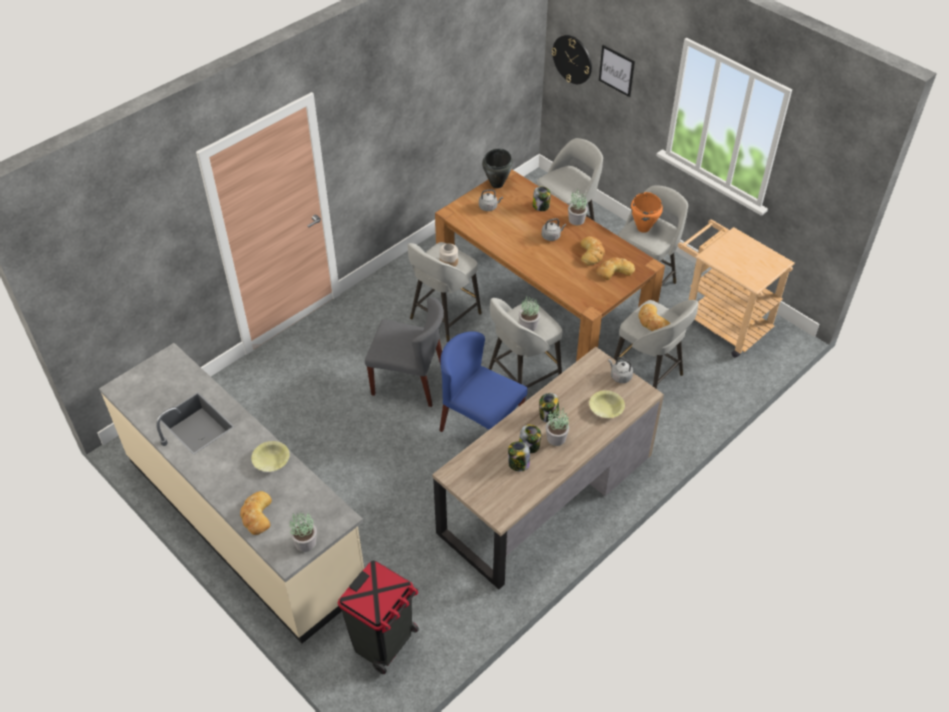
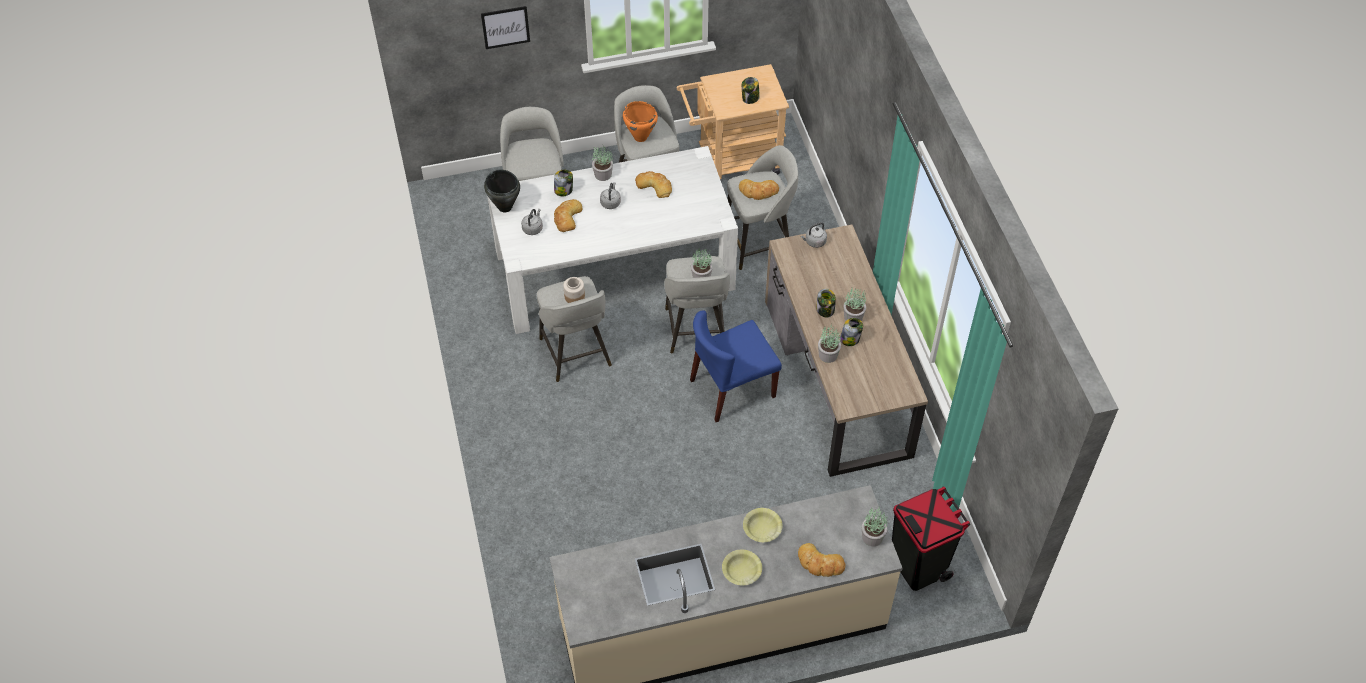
camera: 60 degrees left, 5 degrees up
(409, 381) = (639, 418): grey chair -> none
(499, 437) = (827, 354): none -> potted plant
(518, 464) = (864, 356): jar -> jar (750, 98)
(542, 302) = (614, 269): brown dining table -> white dining table
(572, 59) = (443, 49): wall clock -> none
(606, 408) = (842, 268): yellow bowl -> yellow bowl (741, 571)
(614, 270) = (688, 182): bread -> bread (567, 217)

